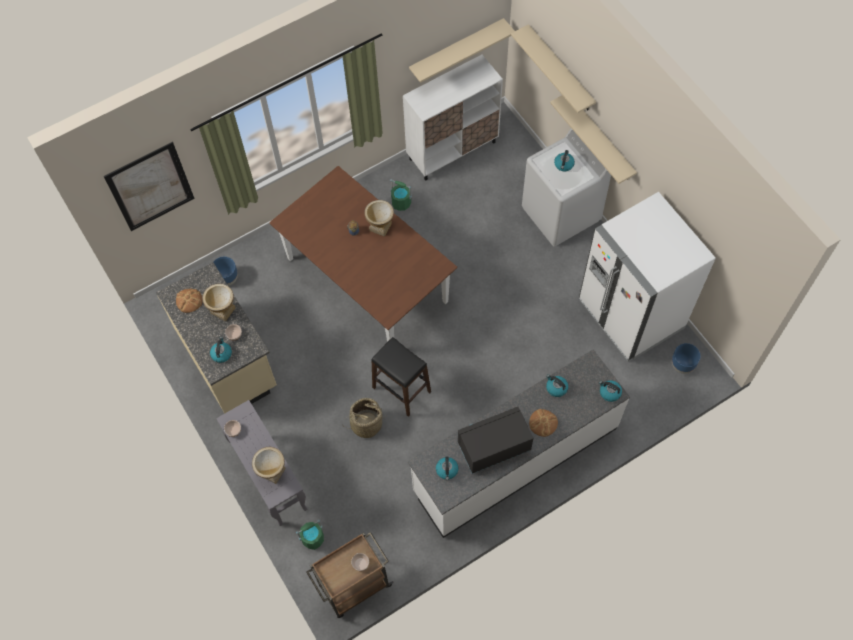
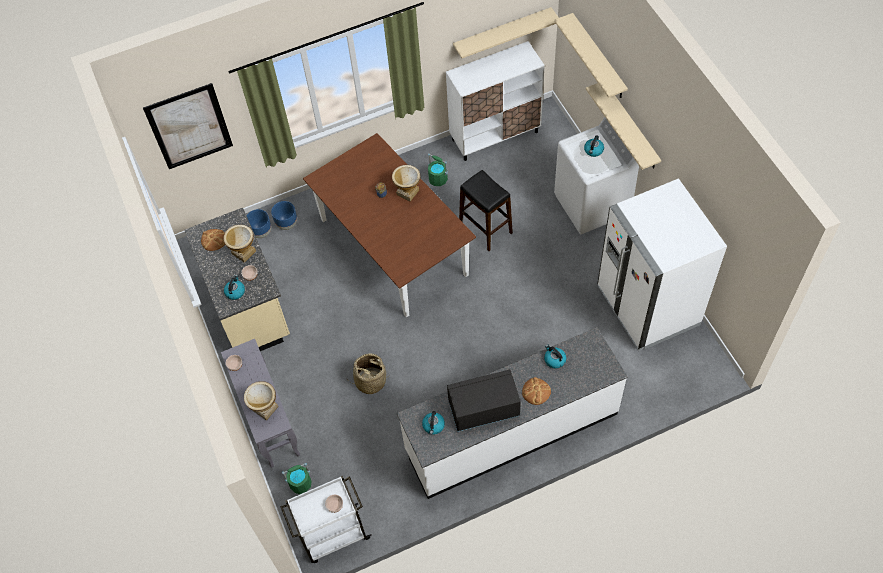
camera: 10 degrees right, 5 degrees down
(354, 586) = (333, 535): brown cart -> white cart
(402, 390) = (410, 353): black stool -> black stool (486, 228)
(609, 392) = (607, 370): kettle -> none
(682, 365) = (692, 360): blue planter -> blue planter (287, 224)

